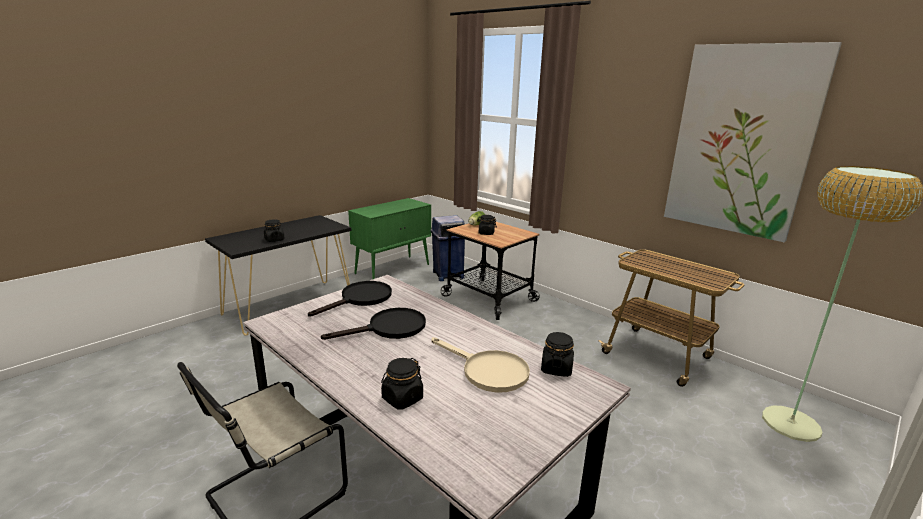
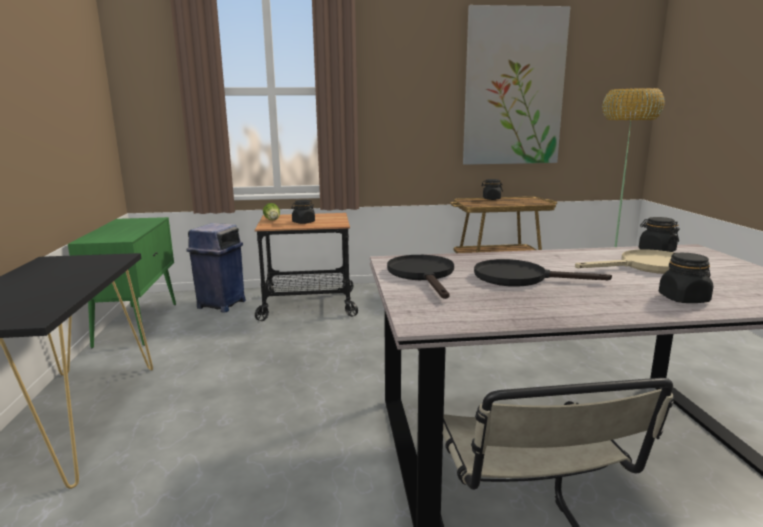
camera: 50 degrees left, 5 degrees down
(274, 239) = (61, 292): black jar -> black jar (491, 199)
(389, 328) = (520, 278): black frying pan -> black frying pan turned 90 degrees counterclockwise

